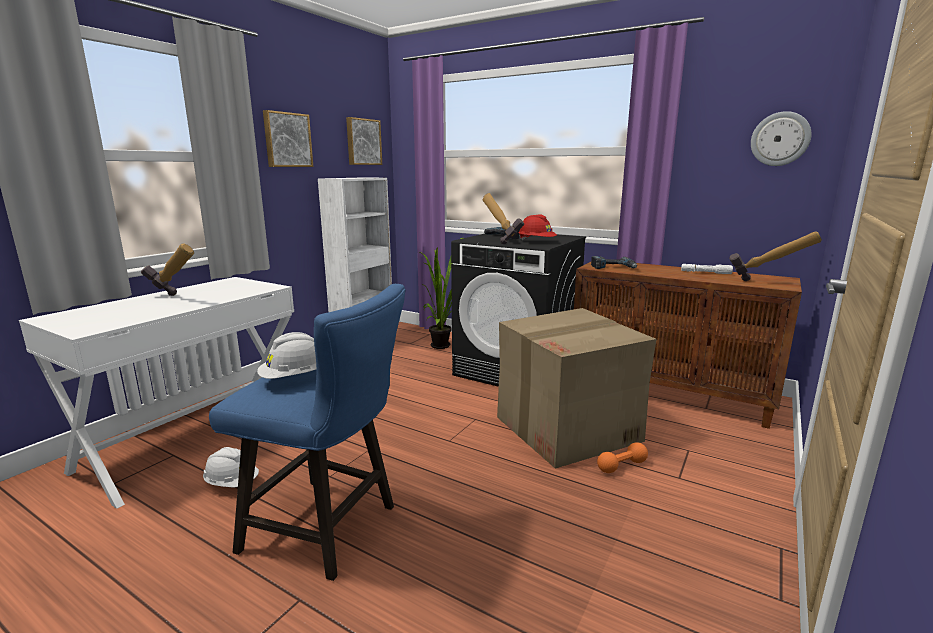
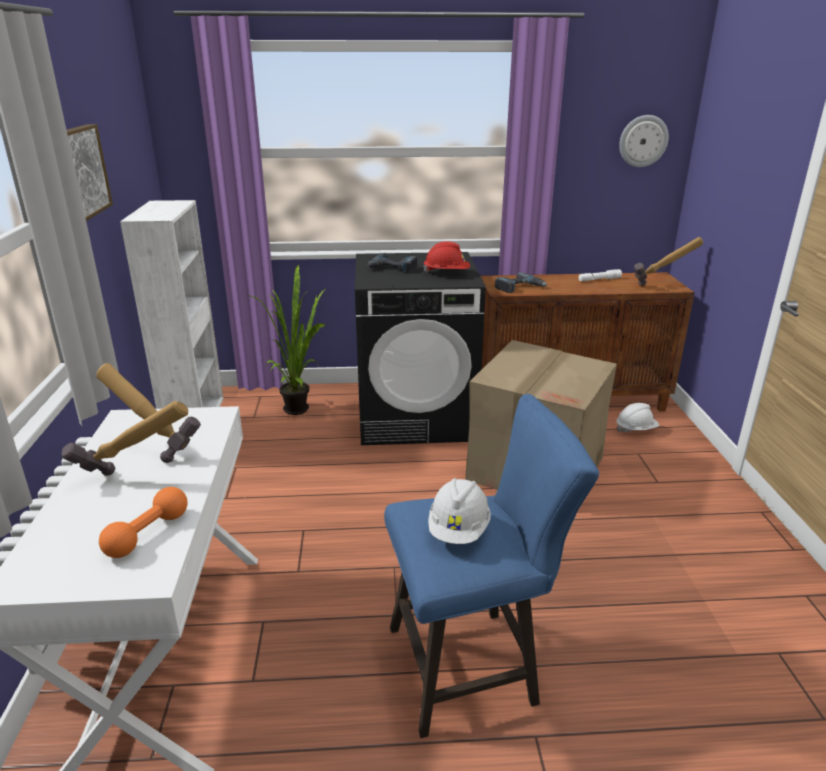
camera: 35 degrees left, 10 degrees up
(232, 483) = (305, 676): white hard hat -> white hard hat (636, 429)
(363, 142) = (134, 145): picture -> none
(501, 241) = (411, 279): hammer -> hammer (157, 447)
(622, 466) = (612, 488): orange dumbbell -> orange dumbbell (148, 534)

